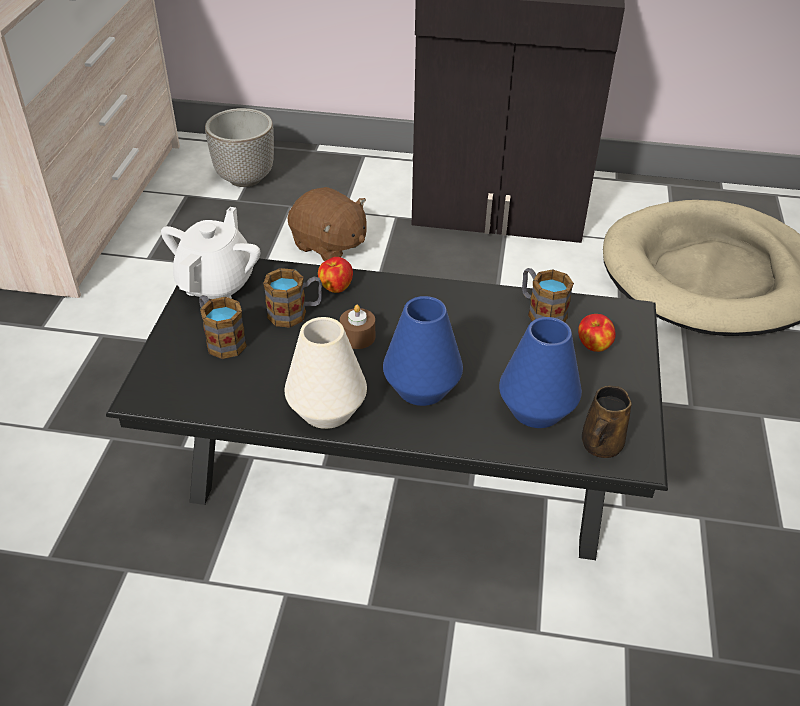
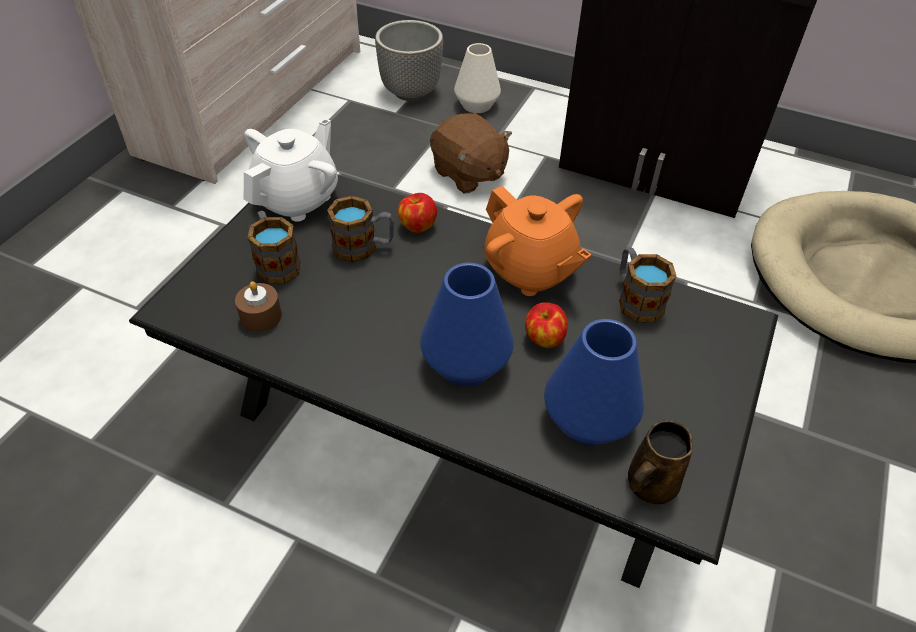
camera: 15 degrees right, 5 degrees up
(327, 410) = (352, 366): white vase -> white vase (476, 105)
(357, 337) = (418, 288): brown candle -> brown candle (261, 316)
(446, 305) = (530, 270): none -> orange teapot
(593, 346) = (684, 354): apple -> apple (544, 339)

